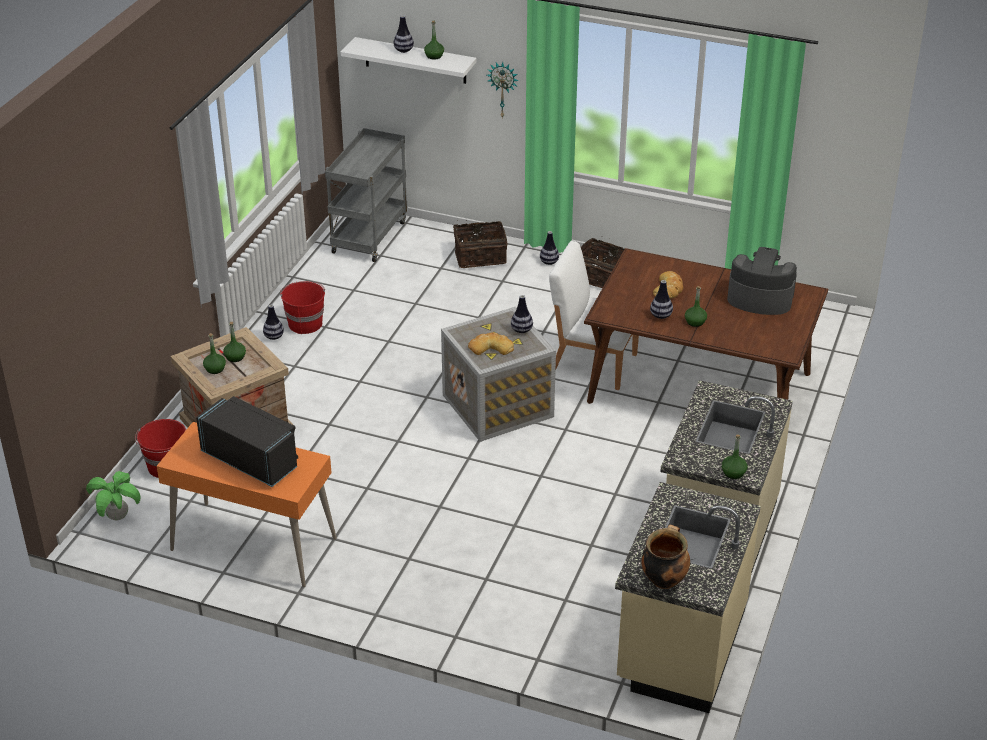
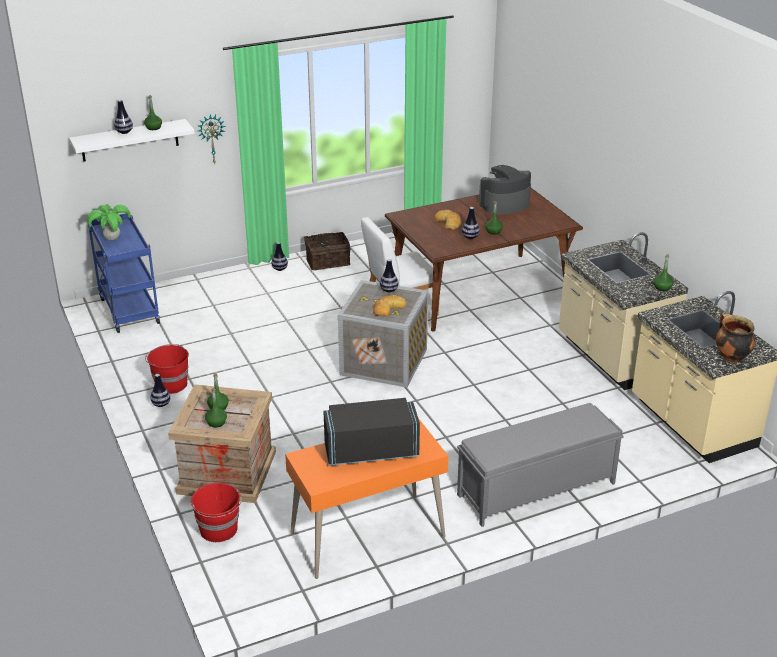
camera: 45 degrees left, 5 degrees down
(118, 516) = (237, 585): potted plant -> potted plant (112, 238)
(369, 236) = (128, 310): grey cart -> blue cart
(436, 601) = (535, 489): none -> grey bench
(480, 256) = (229, 286): basket -> none

